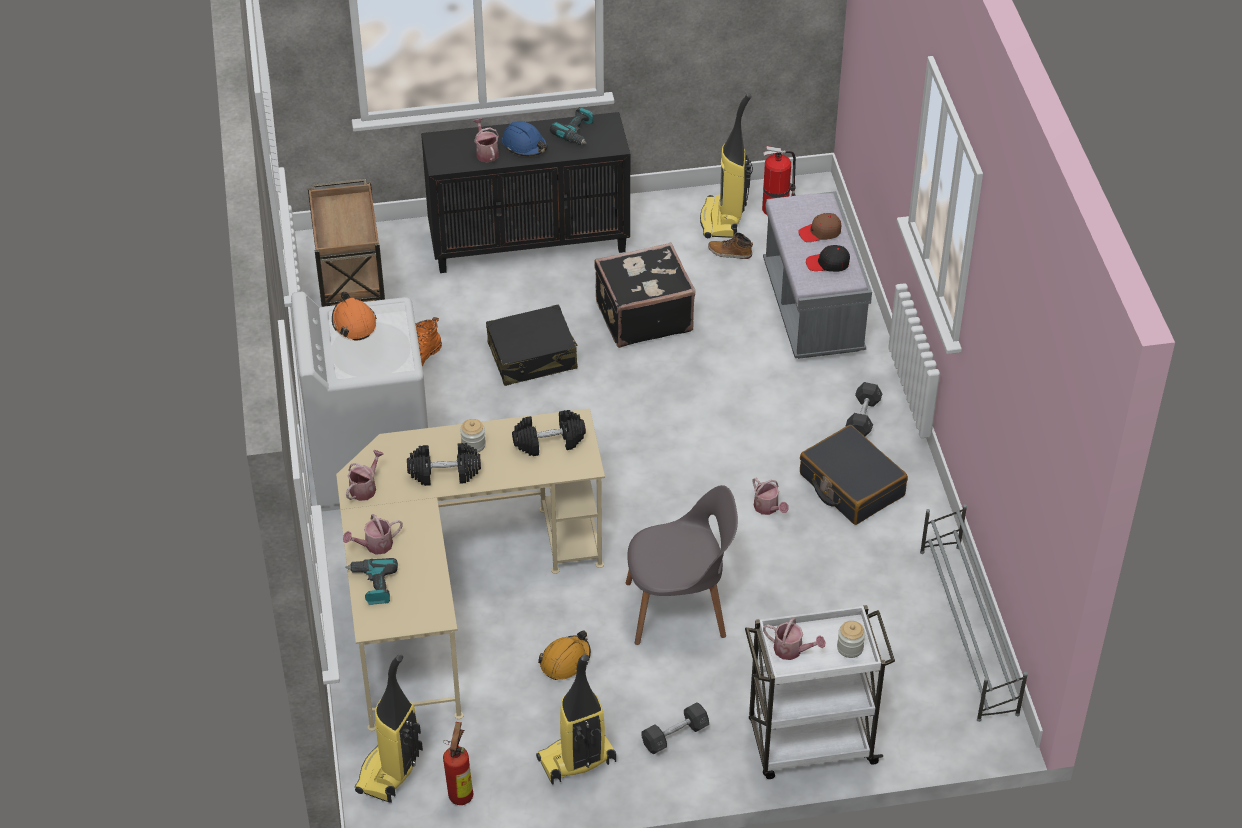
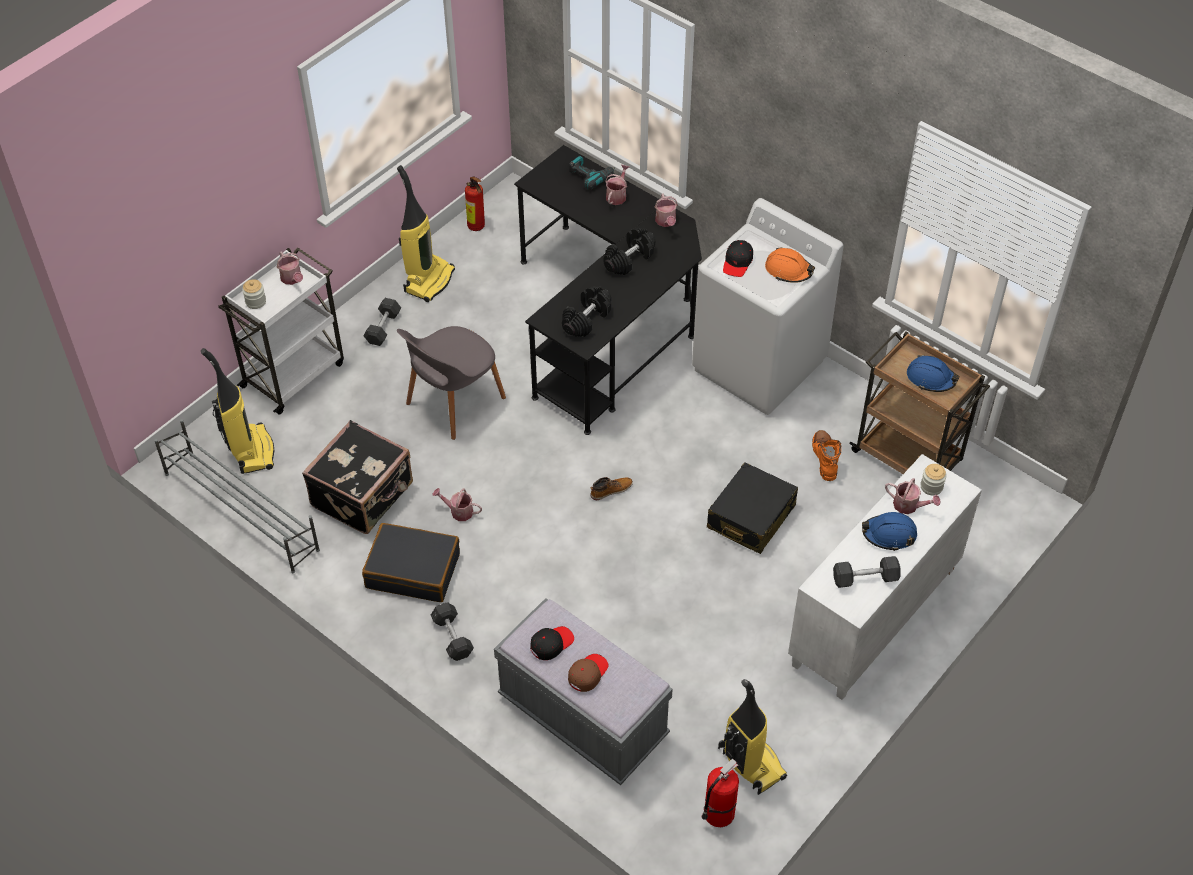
camera: 140 degrees right, 5 degrees up
(343, 219) = (930, 378): none -> blue hard hat
(386, 356) = (737, 262): none -> black cap
(390, 772) = (528, 214): vacuum cleaner -> vacuum cleaner (251, 450)
(451, 592) = (608, 322): beige desk -> black desk
(473, 445) = (633, 287): jar -> jar (931, 487)
(530, 243) = (874, 619): black cabinet -> white cabinet
(565, 660) = (493, 328): orange hard hat -> none
(577, 133) = (865, 578): power drill -> grey dumbbell
(642, 316) = (711, 612): black suitcase -> black suitcase (364, 495)
(729, 253) = (708, 729): boot -> boot (611, 490)
(792, 650) = (292, 279): watering can -> watering can turned 105 degrees counterclockwise

